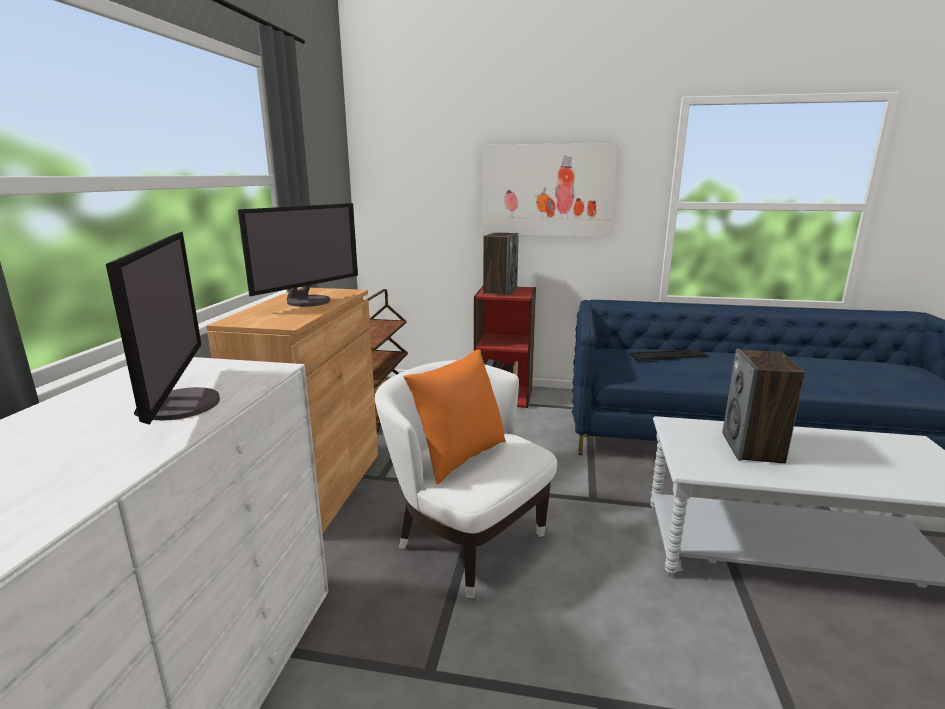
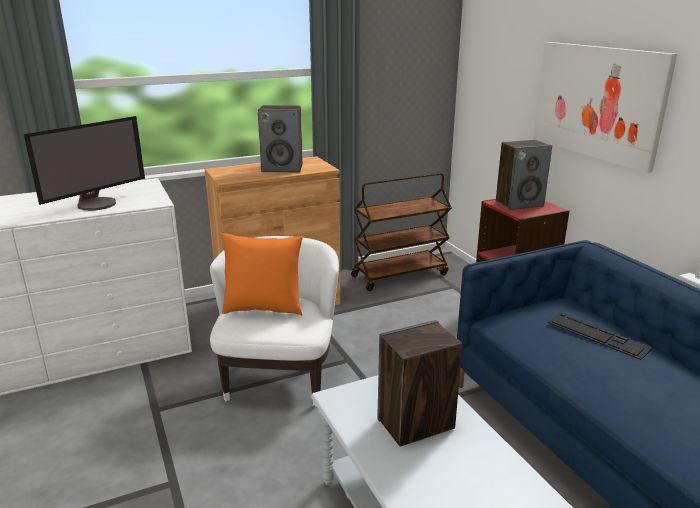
camera: 55 degrees right, 5 degrees up
(308, 301) = (283, 168): monitor -> speaker

